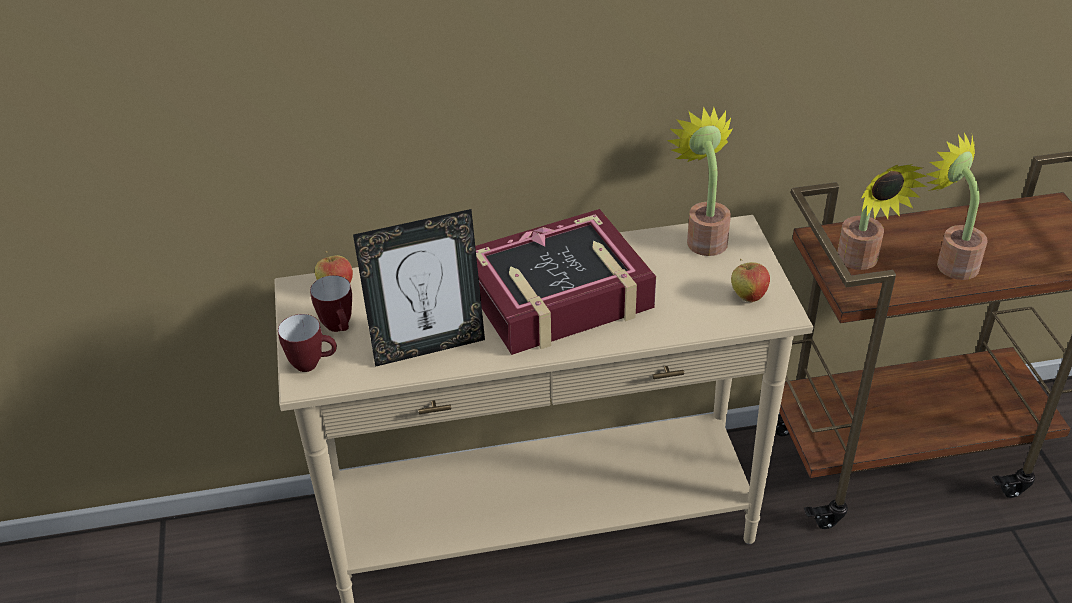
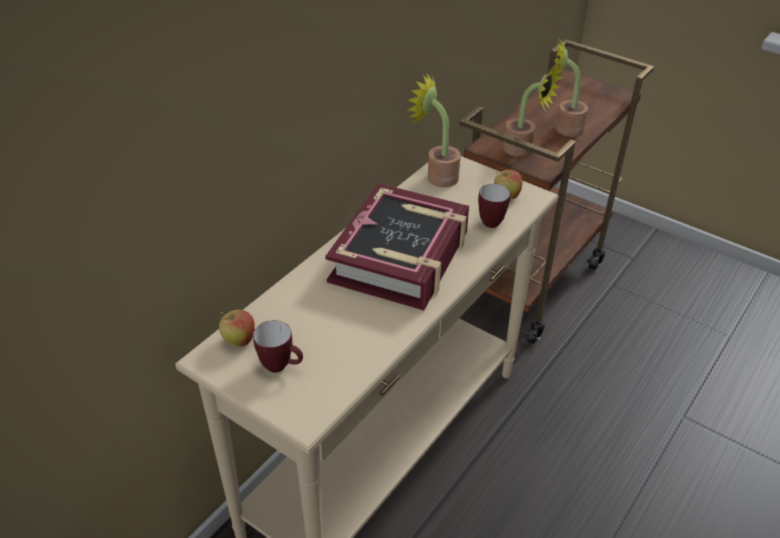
camera: 45 degrees left, 0 degrees up
(312, 364) = (296, 404): mug -> mug (493, 221)
(428, 347) = (362, 339): picture frame -> none

